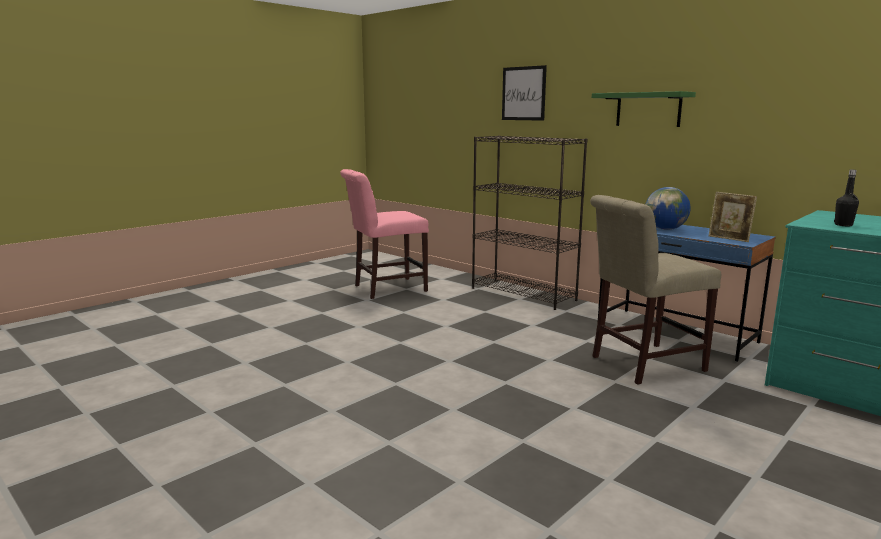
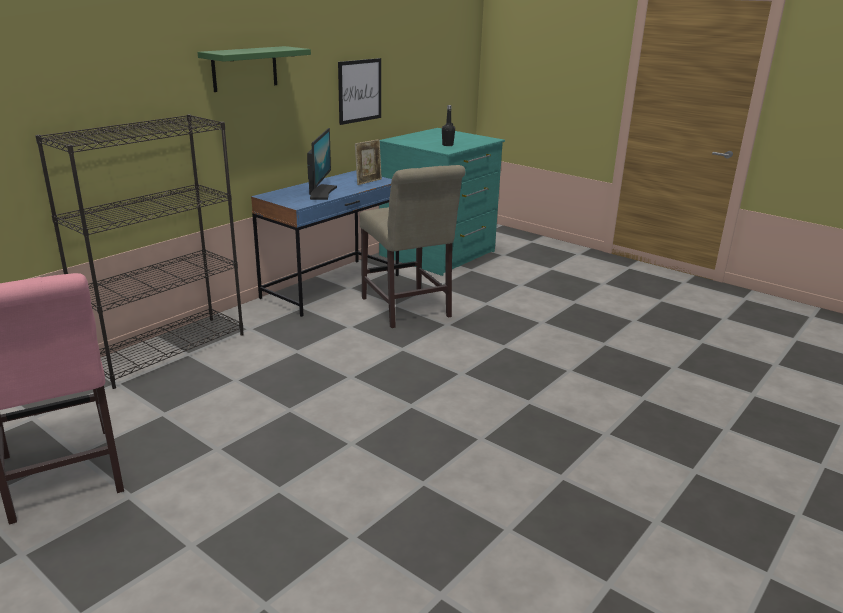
camera: 95 degrees left, 10 degrees up
(523, 93) = (61, 57): picture -> picture (359, 91)
(665, 229) = (321, 193): globe -> monitor

